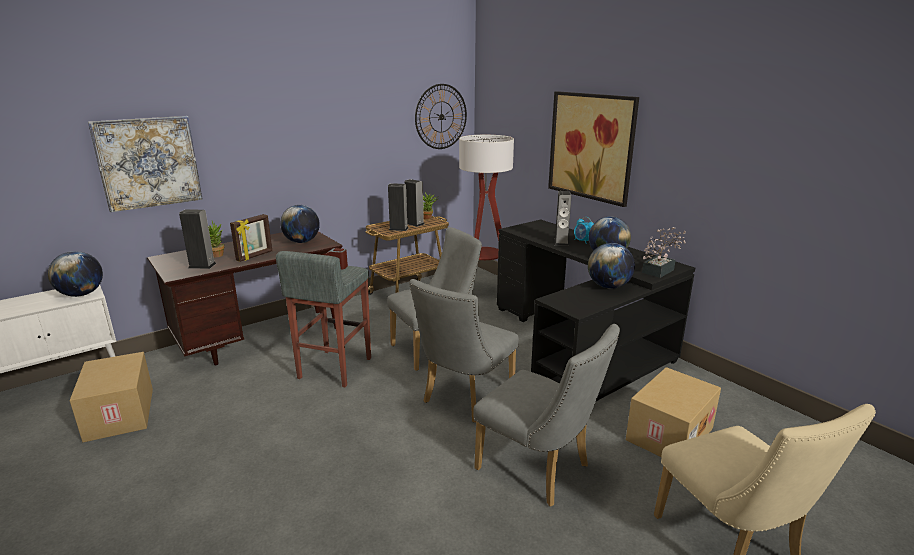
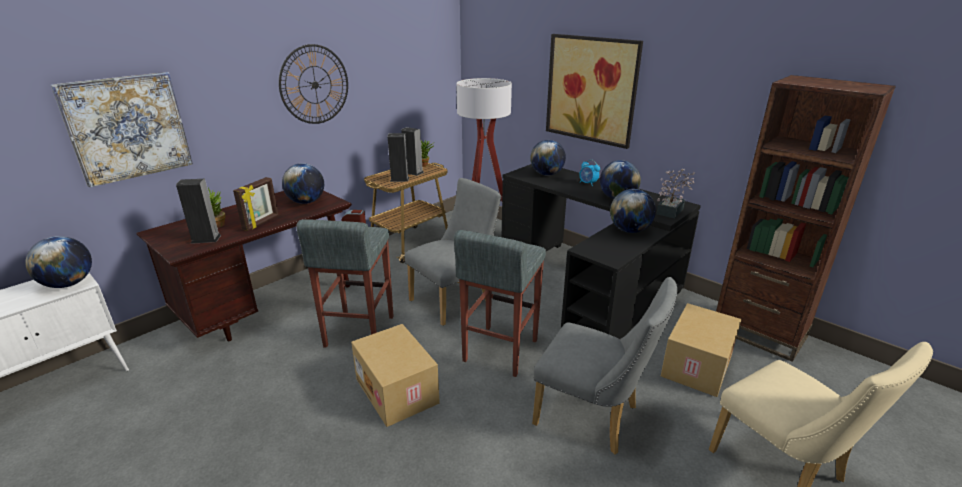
camera: 10 degrees left, 5 degrees up
(121, 414) = (138, 410): cardboard box -> cardboard box (398, 391)
(441, 117) = (430, 60): wall clock -> wall clock (315, 85)
(464, 398) = (499, 351): grey chair -> grey stool
(544, 231) = (547, 174): none -> globe
(561, 242) = (568, 186): speaker -> none
(752, 409) = (759, 332): none -> brown bookcase

